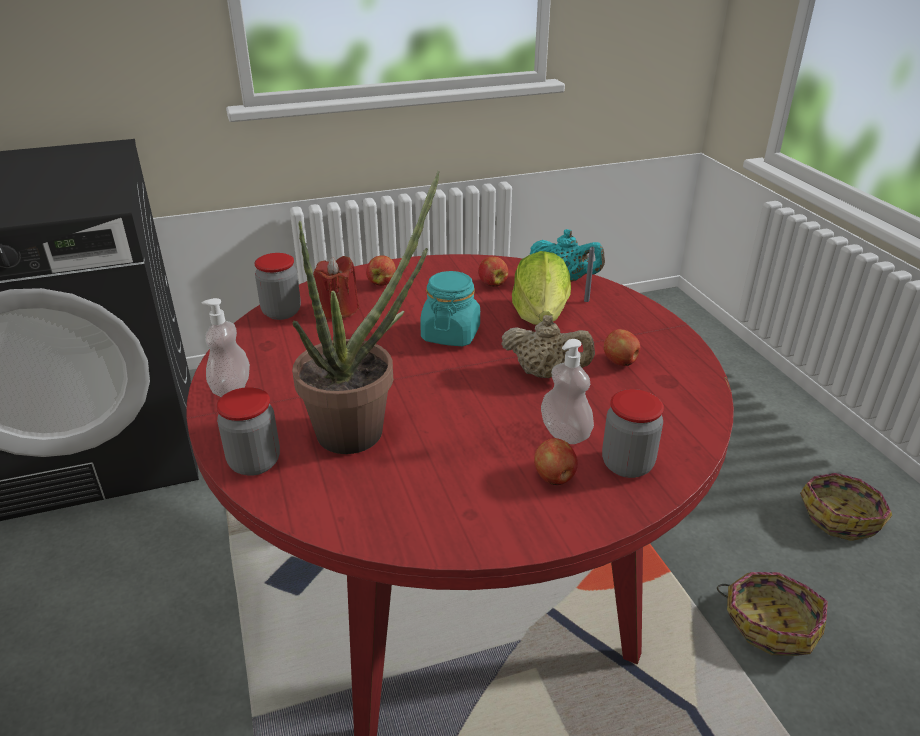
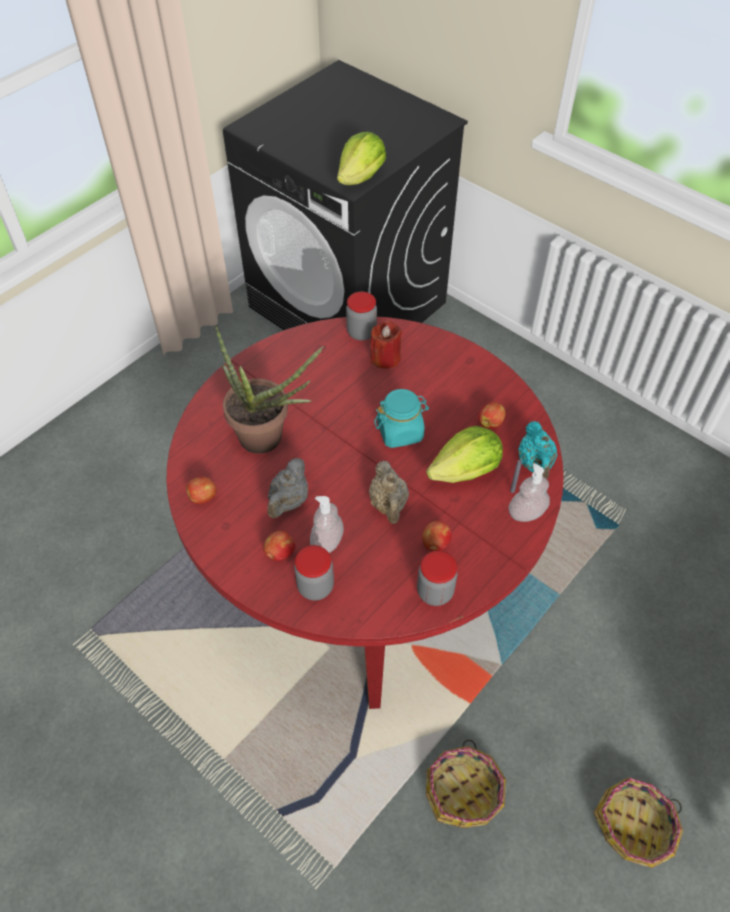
camera: 60 degrees right, 20 degrees up
(105, 198) = (361, 177): none -> lettuce
(231, 388) = (266, 360): soap dispenser -> soap dispenser (526, 513)
(254, 462) = (211, 411): jar -> jar (435, 592)
(382, 283) = (440, 360): apple -> apple (203, 497)
(477, 443) = (289, 501): none -> grey teapot

